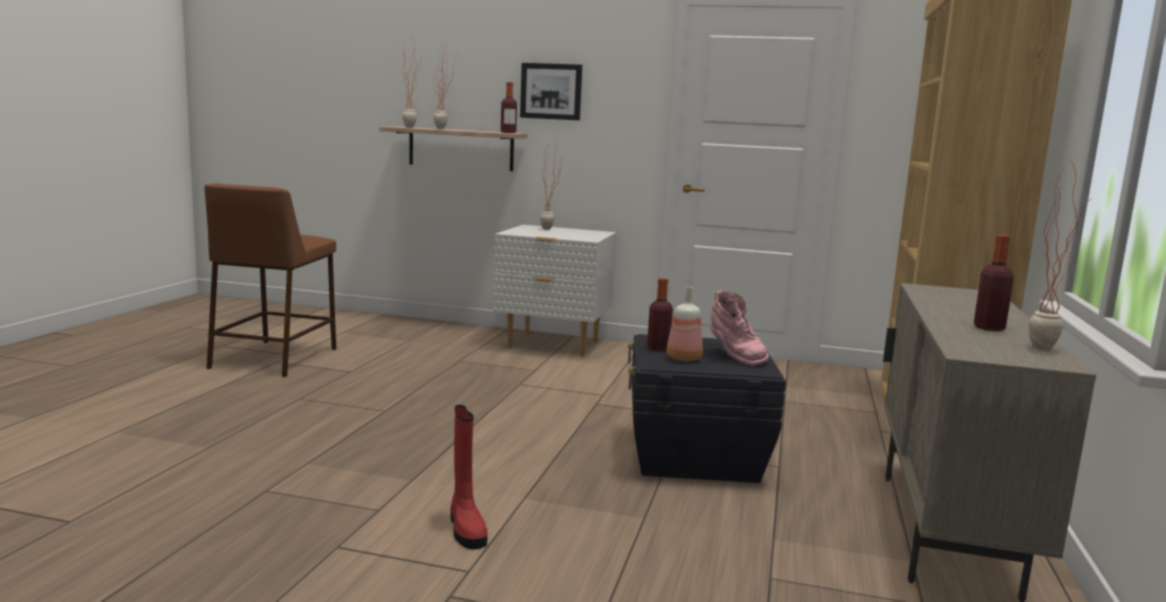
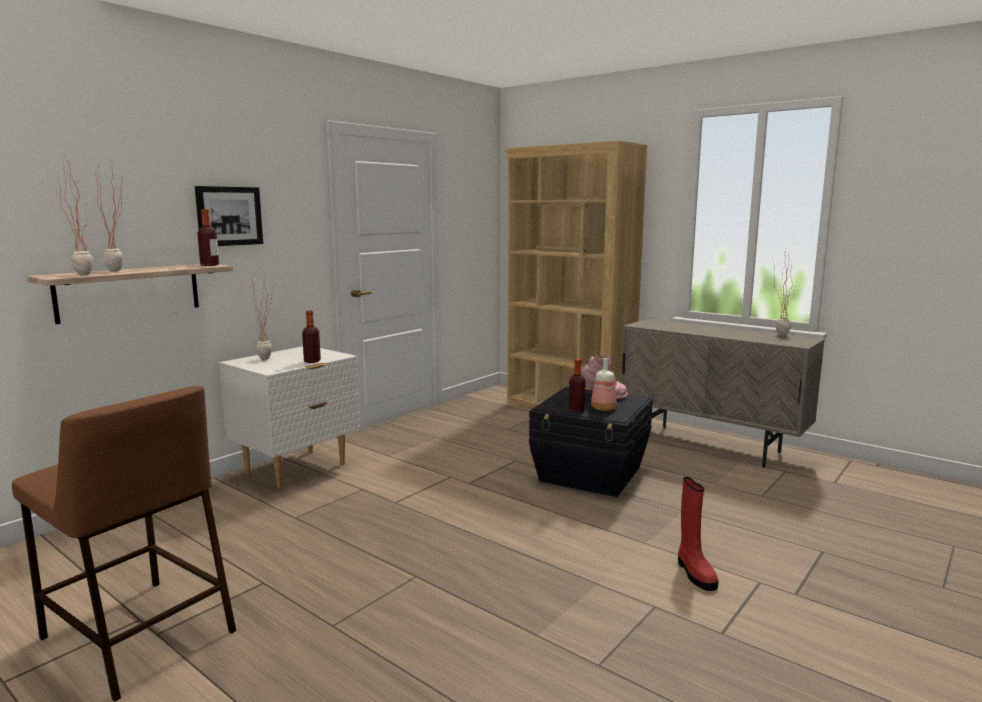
camera: 65 degrees left, 0 degrees up
(466, 529) = (694, 573): red boot -> red boot turned 75 degrees clockwise
(989, 328) = (740, 334): bottle -> bottle (312, 361)

